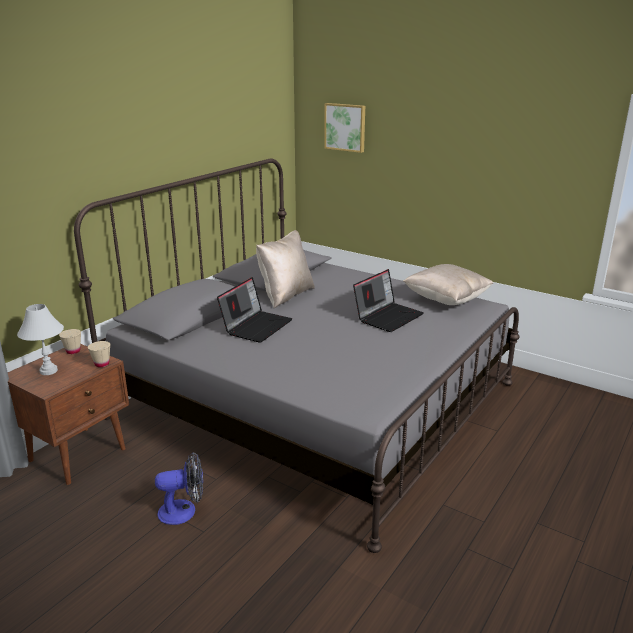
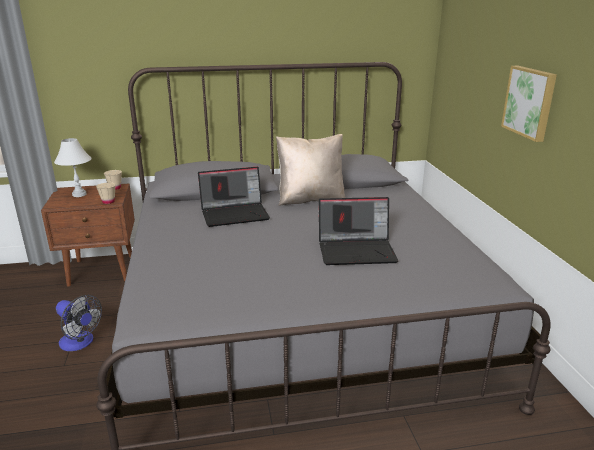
camera: 45 degrees right, 0 degrees up
(345, 127) = (471, 33): picture -> picture (530, 102)
(446, 300) = (456, 261): beige pillow -> none

